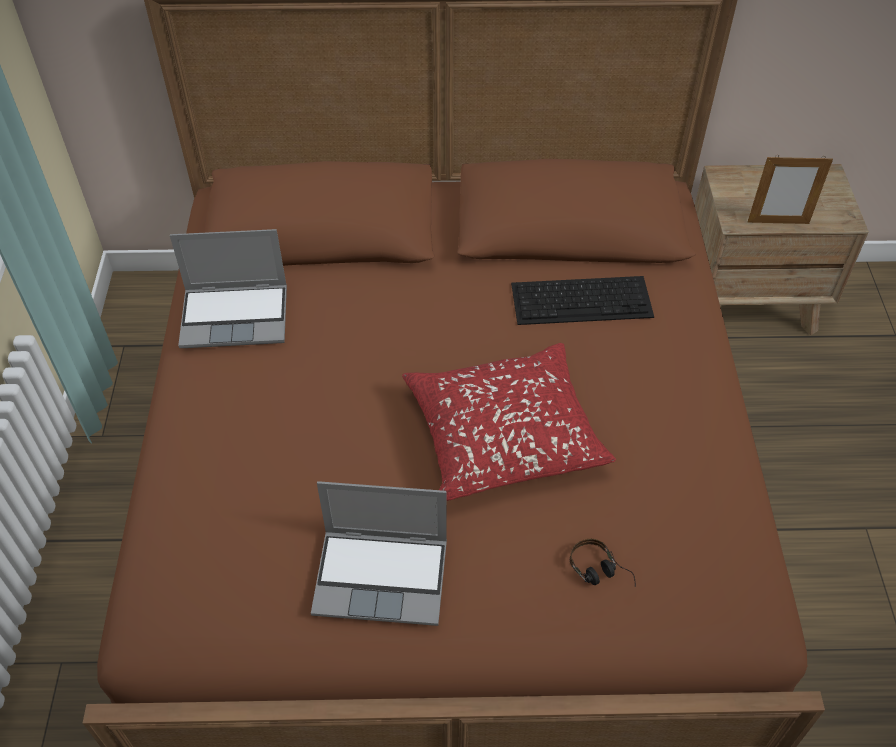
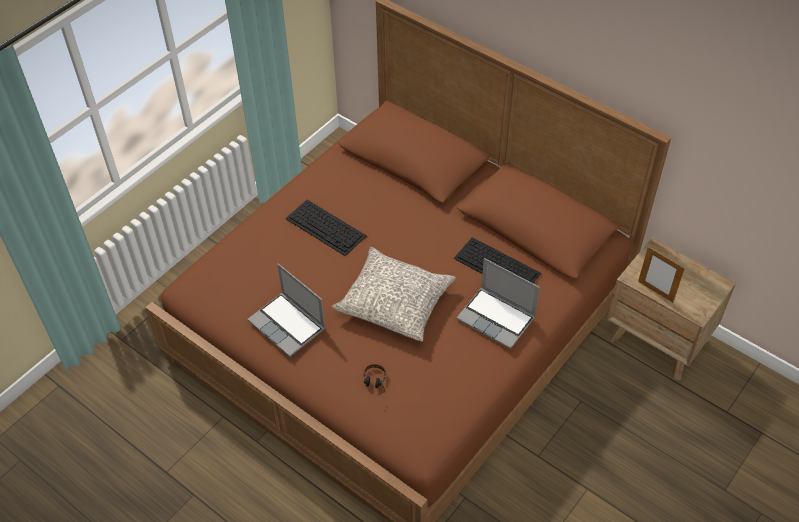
camera: 40 degrees right, 0 degrees up
(236, 316) = (334, 179): laptop -> laptop (497, 318)
(294, 391) = (326, 227): none -> keyboard
(504, 434) = (395, 302): red pillow -> grey pillow

